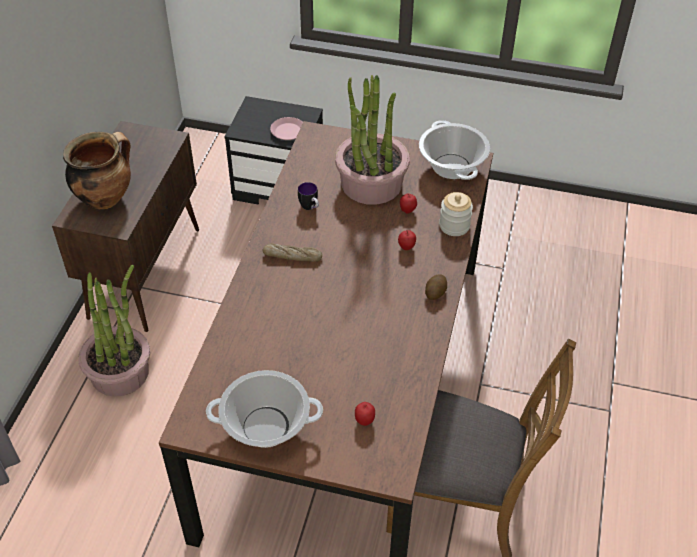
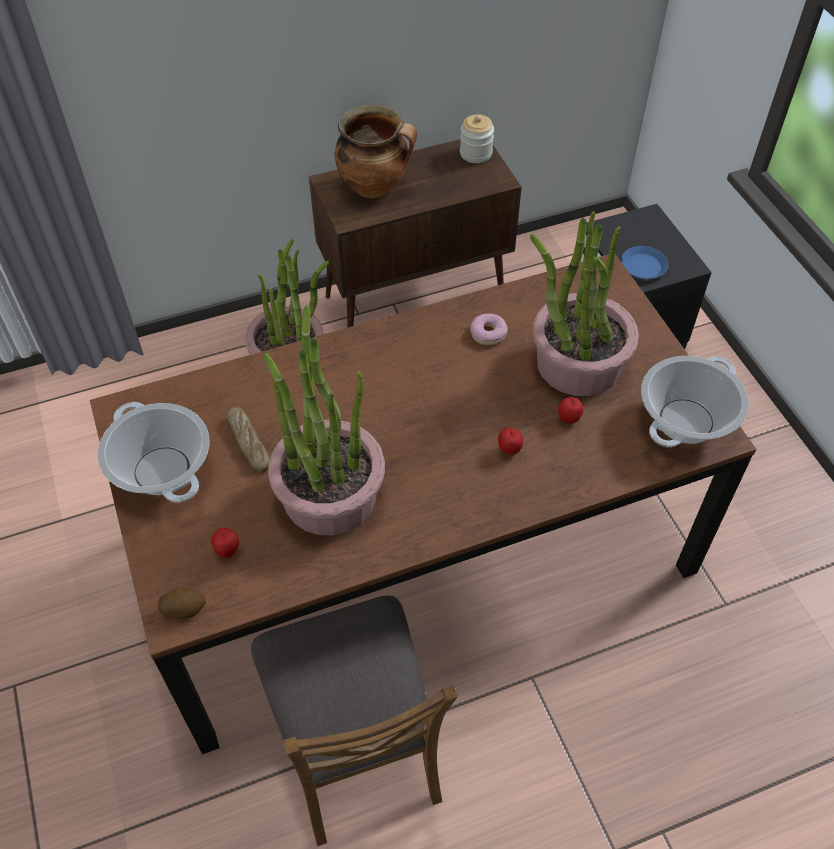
camera: 55 degrees right, 5 degrees up
(288, 131) = (643, 266): pink plate -> blue plate
(292, 256) = (405, 359): bread -> bread (249, 443)
(310, 208) = (488, 333): mug -> donut
(365, 347) = (329, 494): none -> potted plant
(435, 292) = (465, 515): potato -> potato (184, 609)
(454, 226) = (588, 477): jar -> jar (475, 153)

